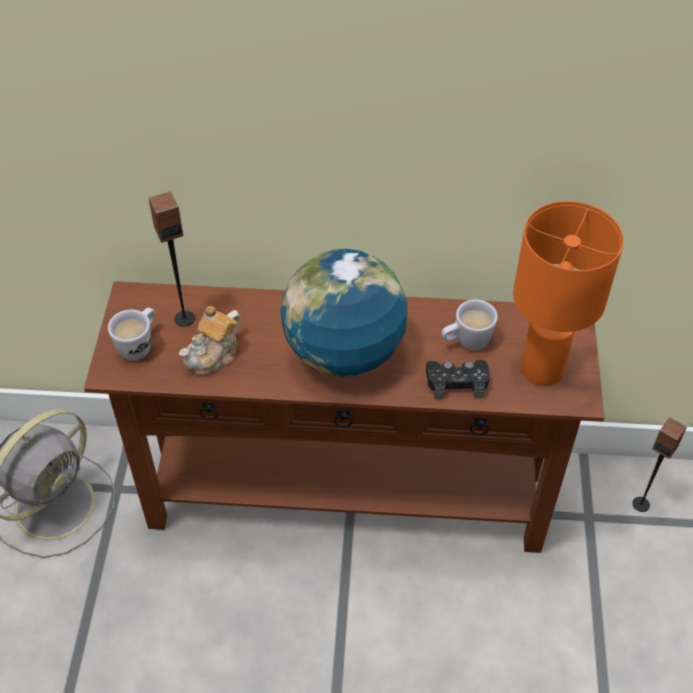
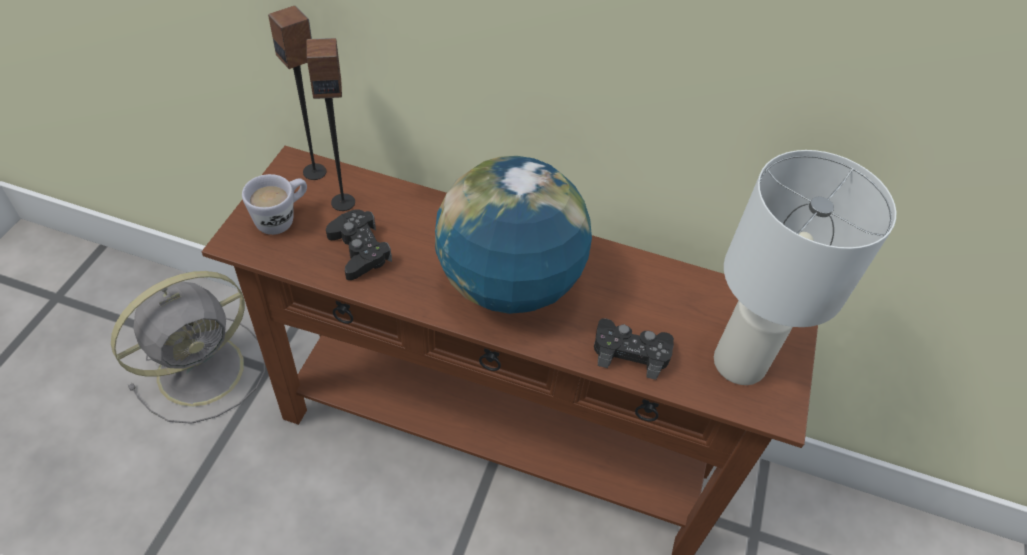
camera: 10 degrees right, 0 degrees up
(214, 355) = (359, 250): teapot -> black game controller
(466, 342) = (655, 307): white mug -> none
(543, 369) = (741, 362): orange table lamp -> white table lamp
(641, 504) = (817, 535): speaker -> speaker (315, 171)

